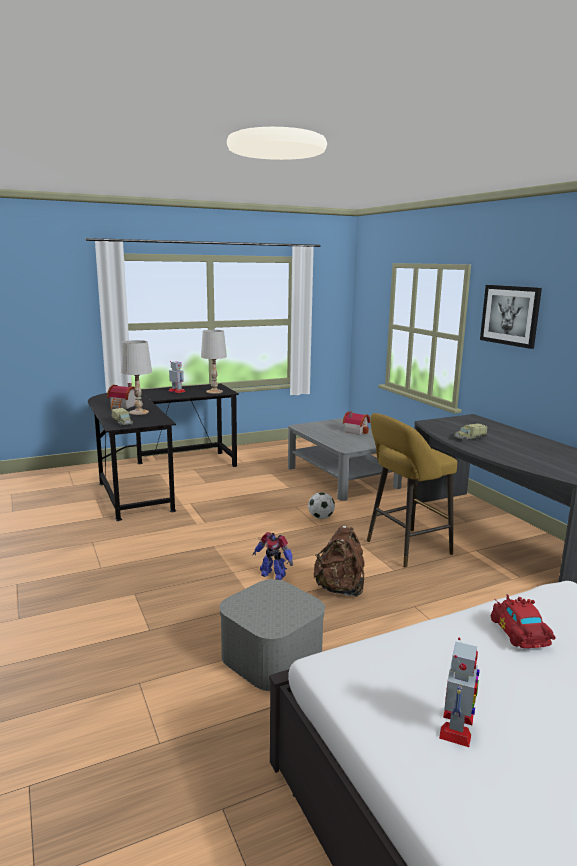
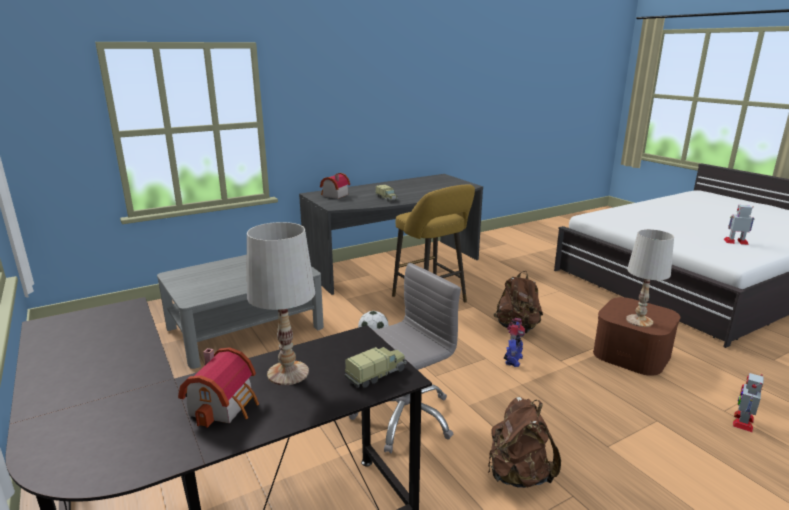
camera: 95 degrees left, 5 degrees up
(131, 552) = (518, 475): none -> brown backpack
(177, 391) = (81, 361): toy robot -> toy robot (743, 421)
(210, 523) = (404, 417): none -> grey office chair
(214, 391) = (116, 318): white table lamp -> white table lamp (639, 320)
(271, 656) = (632, 353): grey storage box -> brown storage box
(356, 431) = (229, 267): toy house -> toy house (333, 195)
(510, 315) = (319, 90): picture -> none
(519, 633) = (647, 227): red toy car -> none

